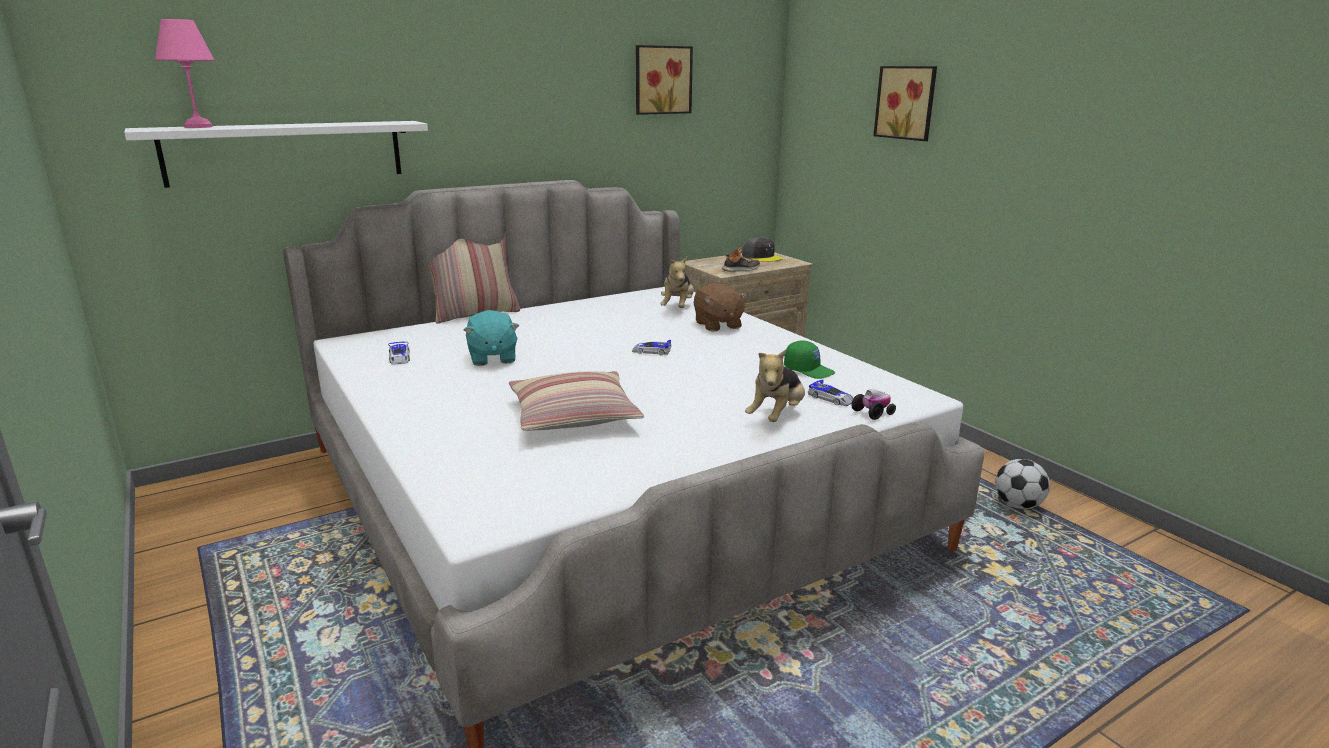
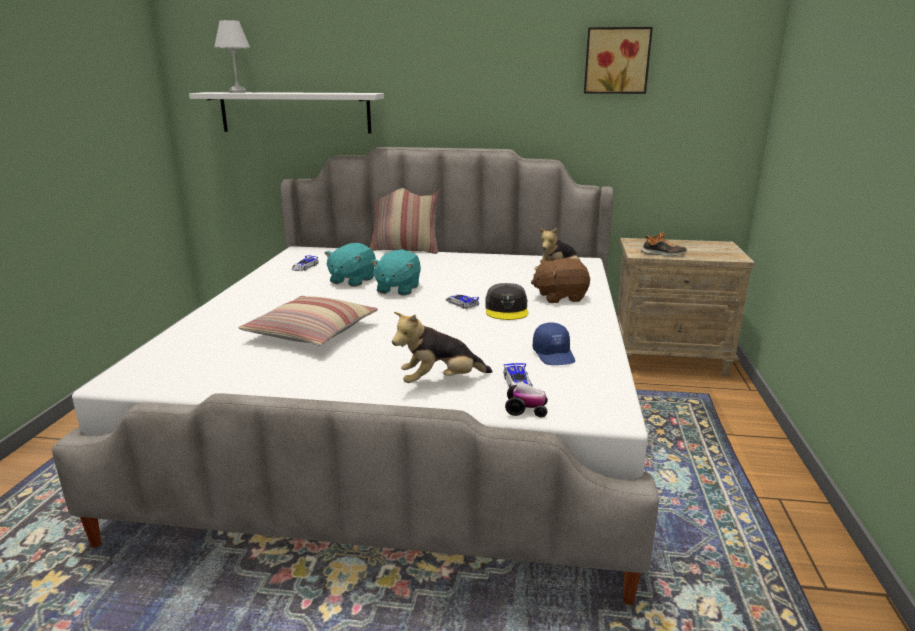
camera: 40 degrees right, 0 degrees up
(199, 127) = (238, 92): pink table lamp -> white table lamp
(561, 354) = (397, 289): none -> turquoise plush toy
(717, 325) = (560, 297): brown plush toy -> brown plush toy turned 60 degrees clockwise
(762, 257) = (711, 247): grey cap -> grey cap (507, 310)
(809, 370) = (554, 355): green cap -> blue cap
(907, 102) = (851, 81): picture -> none
(1017, 505) = (787, 601): football -> none

